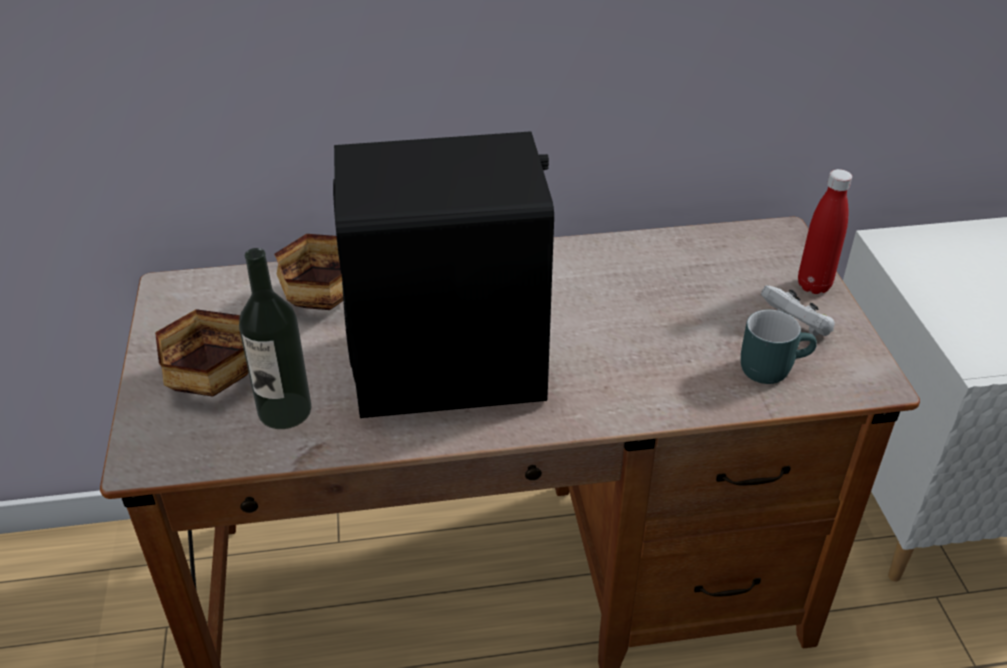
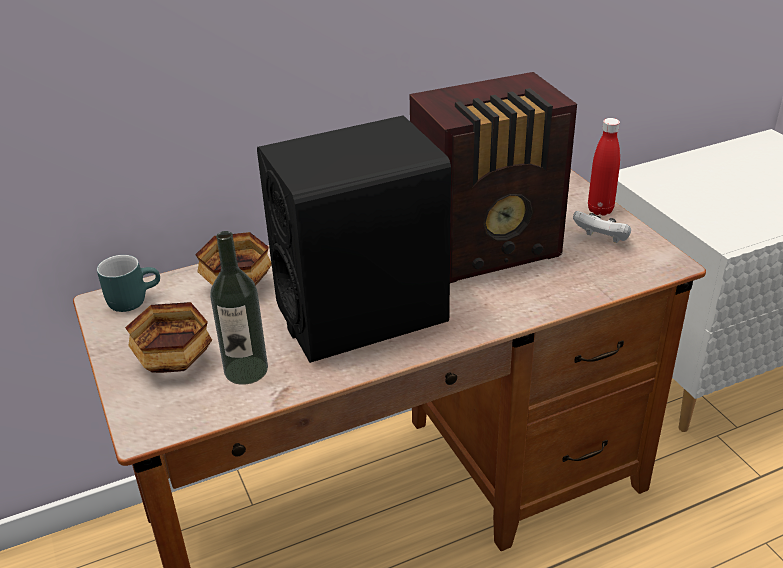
camera: 15 degrees left, 5 degrees down
(644, 314) = (489, 251): none -> radio
(771, 366) = (596, 267): turquoise mug -> turquoise mug (133, 298)

